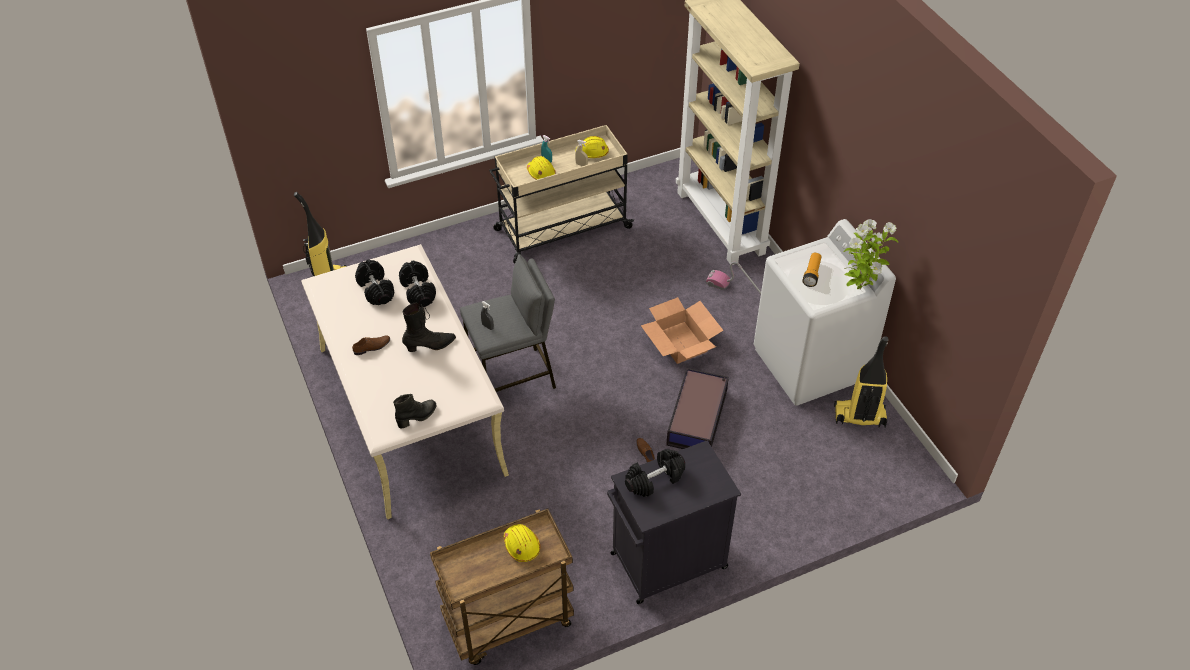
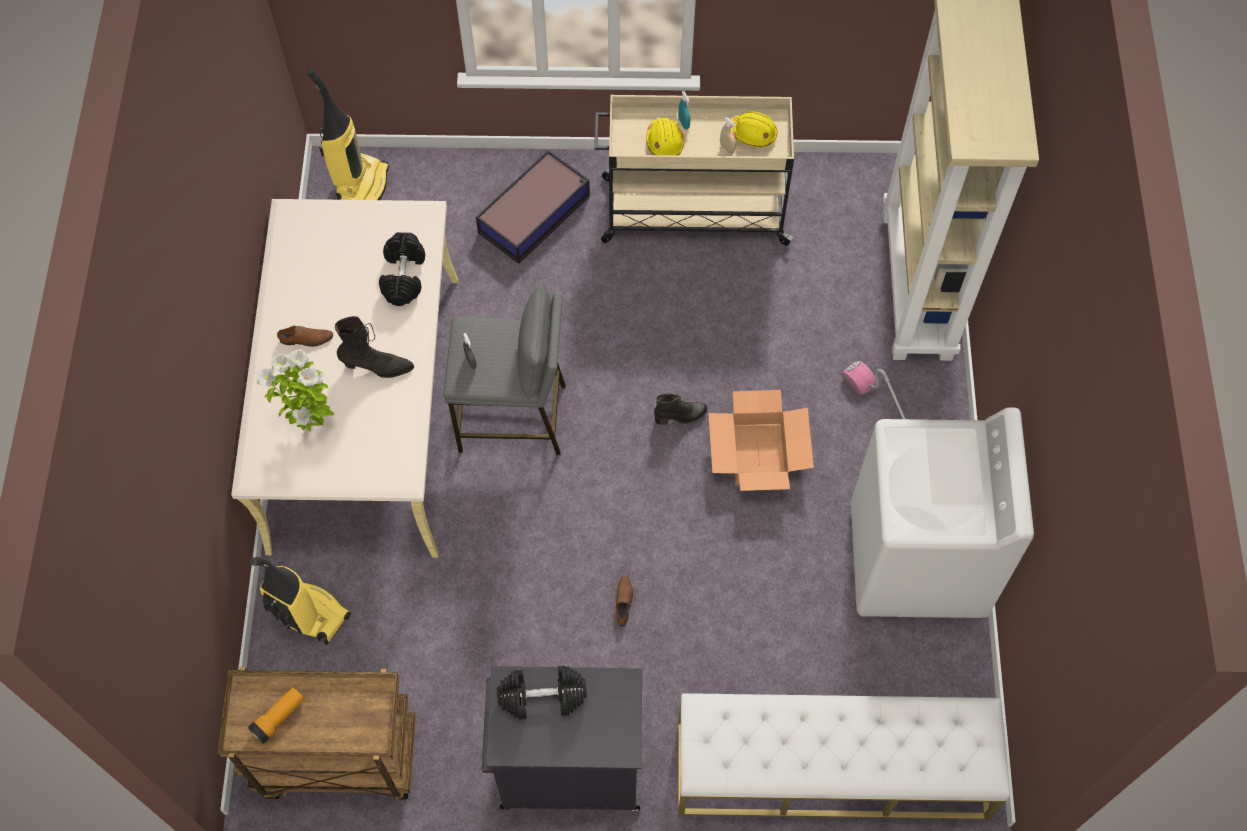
camera: 25 degrees right, 15 degrees up
(375, 290) = (352, 252): black dumbbell -> none
(417, 417) = (309, 467): black boot -> black boot (680, 416)
(522, 546) = (343, 708): yellow hard hat -> none
(698, 417) = (719, 576): storage box -> storage box (535, 214)
(811, 274) = (924, 474): flashlight -> flashlight (279, 717)
(831, 495) = (830, 769): none -> white bench
(859, 288) = (978, 526): potted plant -> potted plant (311, 424)
(859, 417) = (936, 670): vacuum cleaner -> vacuum cleaner (308, 614)

